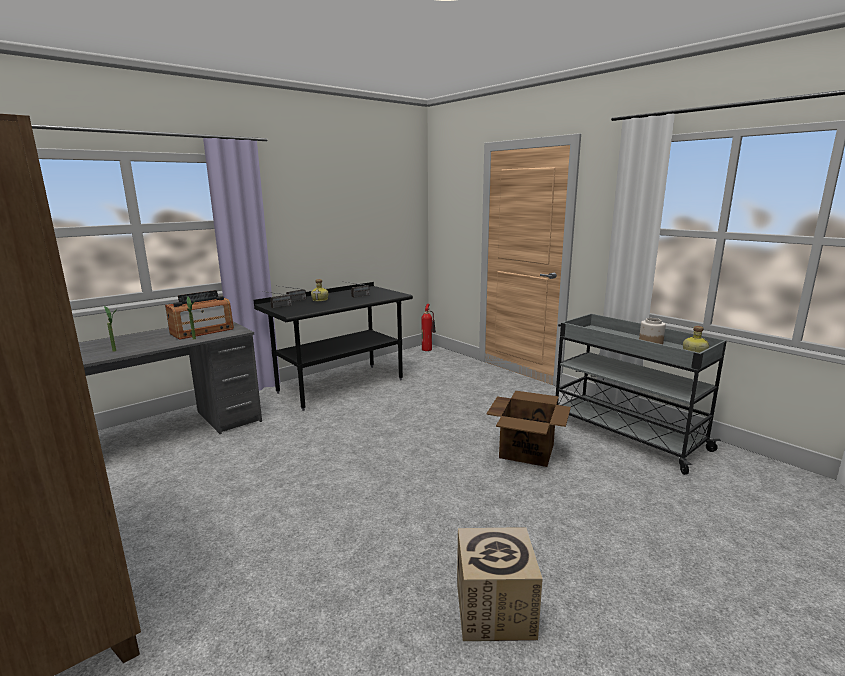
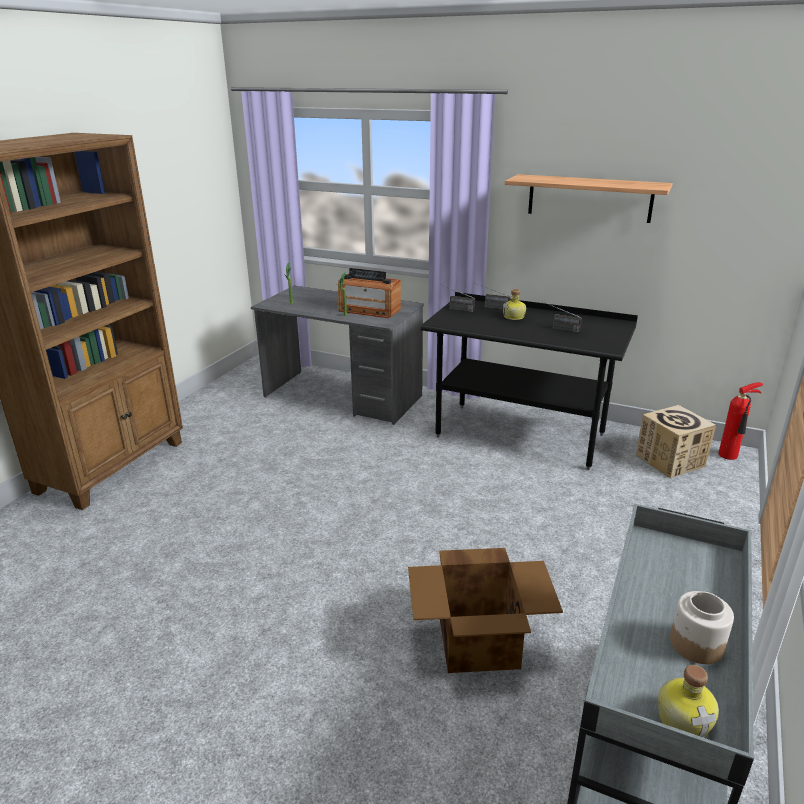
camera: 65 degrees right, 10 degrees up
(324, 214) = (589, 198): none -> shelf
(494, 610) = (148, 680): cardboard box -> cardboard box (670, 461)

